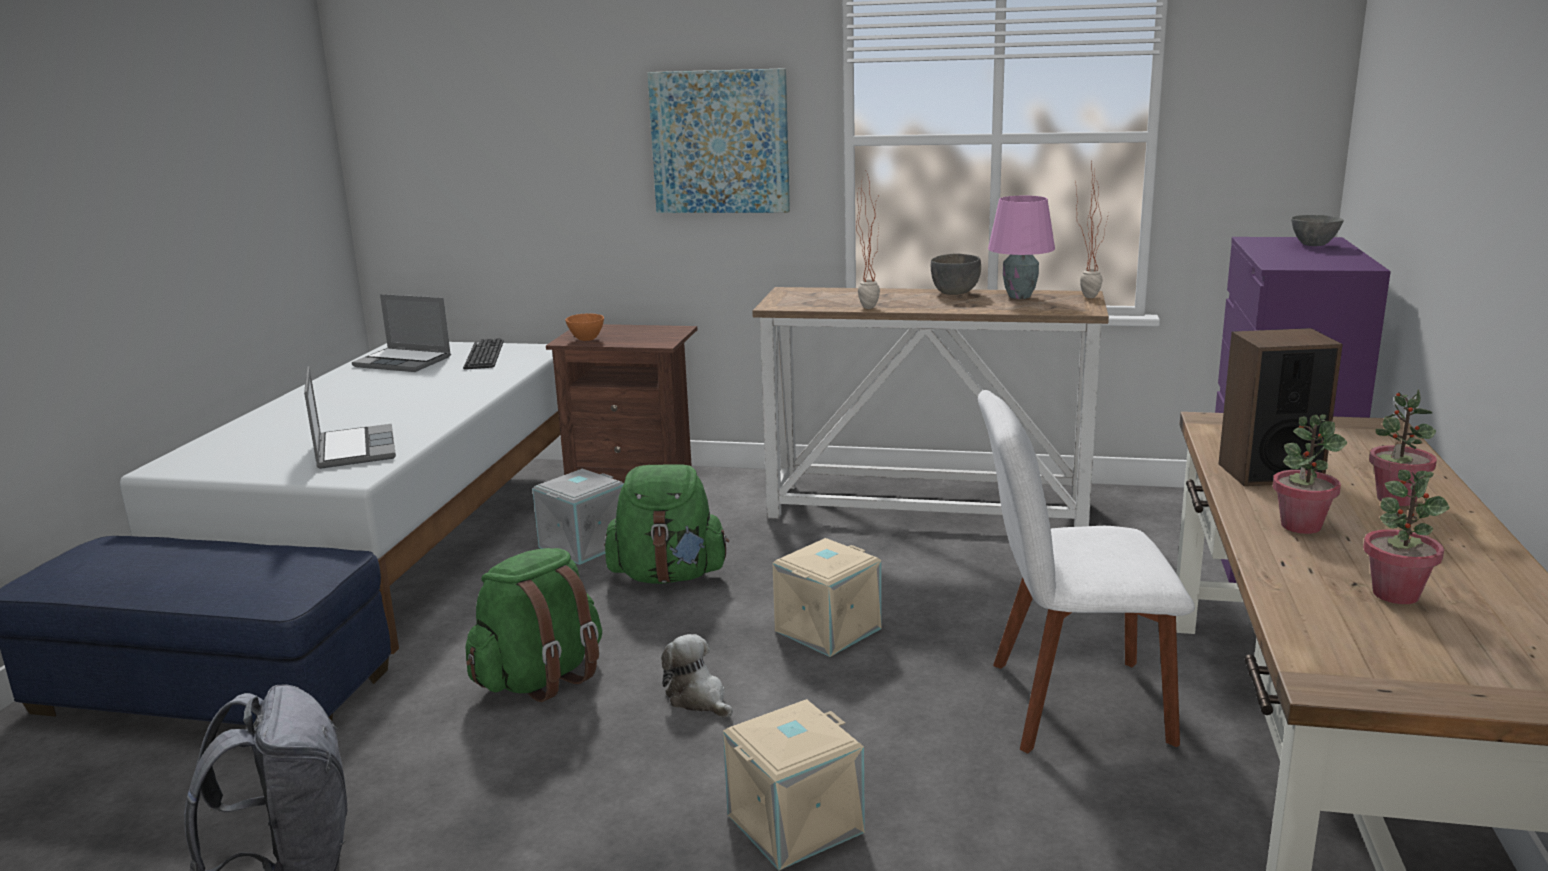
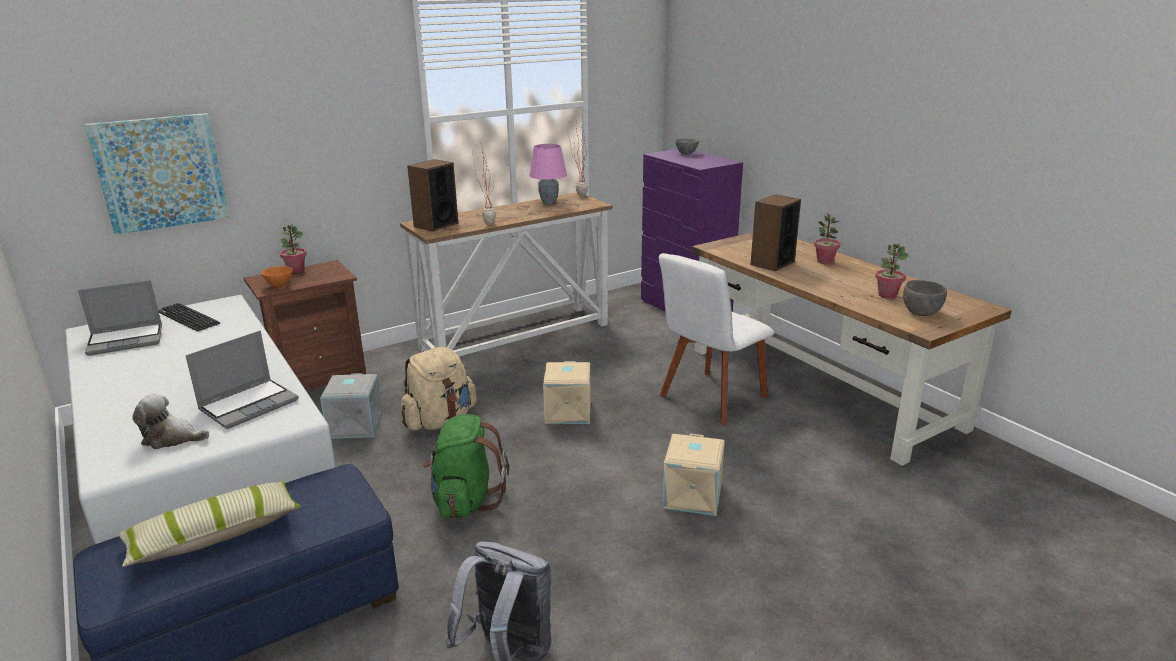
camera: 45 degrees left, 5 degrees up
(163, 565) = (214, 535): none -> pillow
(354, 449) = (249, 404): laptop -> laptop turned 105 degrees clockwise
(668, 575) = (440, 421): green backpack -> beige backpack
(698, 699) = (564, 469): plush toy -> plush toy (172, 438)
(720, 142) = (340, 129): picture -> picture (160, 172)
(805, 296) = (436, 225): none -> speaker
(955, 293) = (513, 206): grey bowl -> grey bowl (921, 312)
(1300, 526) = (820, 280): potted plant -> potted plant (296, 270)

